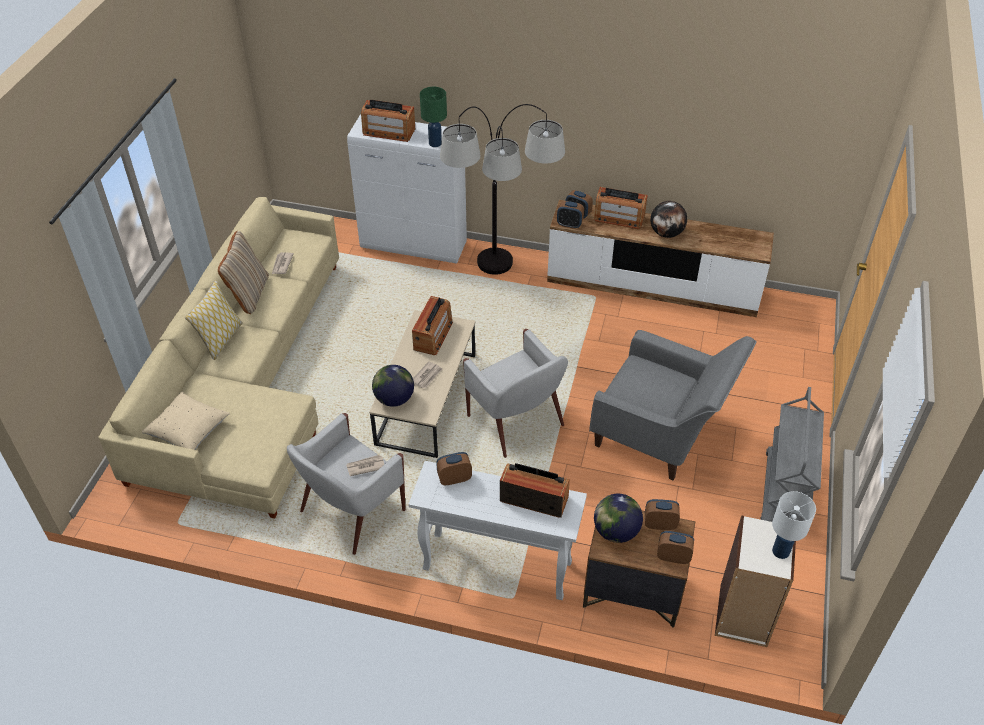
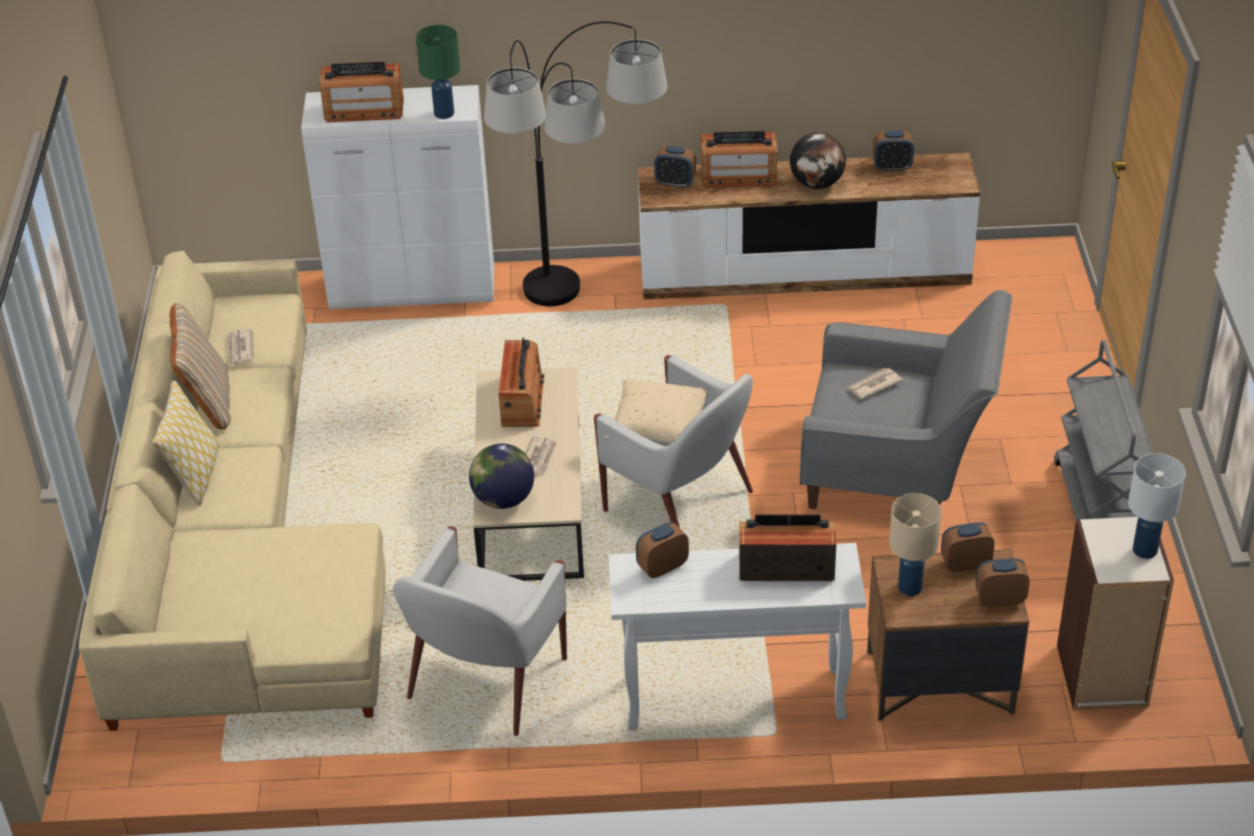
camera: 15 degrees left, 5 degrees down
(188, 431) = (209, 612): beige pillow -> beige pillow (658, 428)
(365, 466) = (504, 596): newspaper -> newspaper (873, 385)
(569, 224) = (669, 199): alarm clock -> alarm clock (892, 167)
(615, 531) = (909, 587): globe -> beige table lamp

